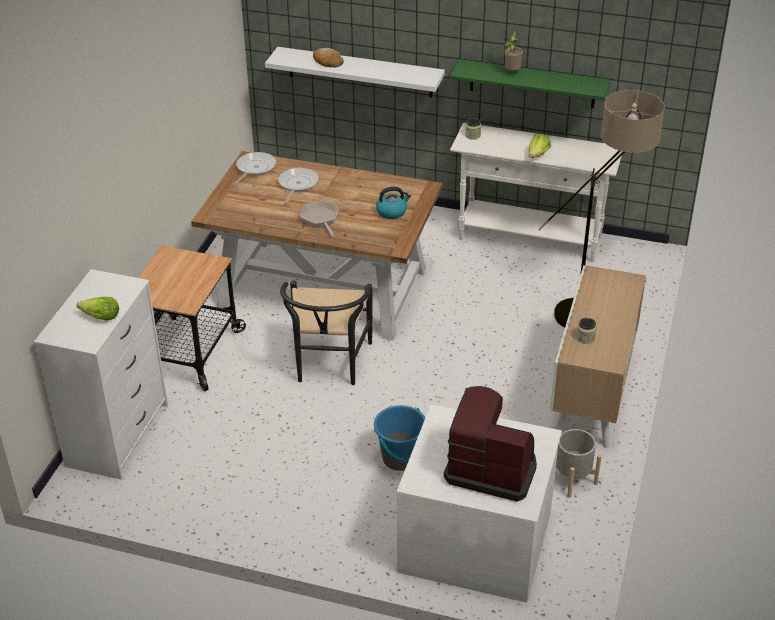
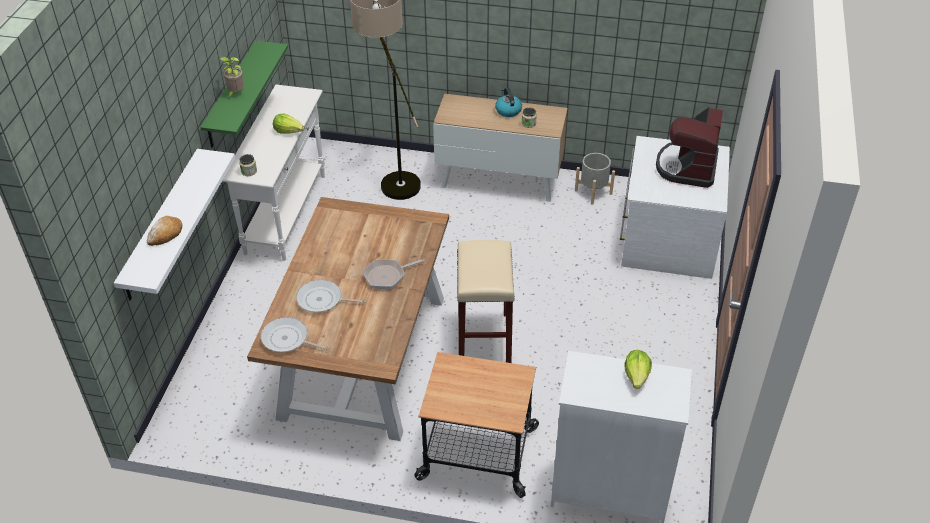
camera: 95 degrees left, 5 degrees up
(329, 366) = (484, 339): black chair -> beige stool
(392, 212) = (373, 227): kettle -> kettle (508, 110)
(400, 458) = (593, 284): blue bucket -> none

